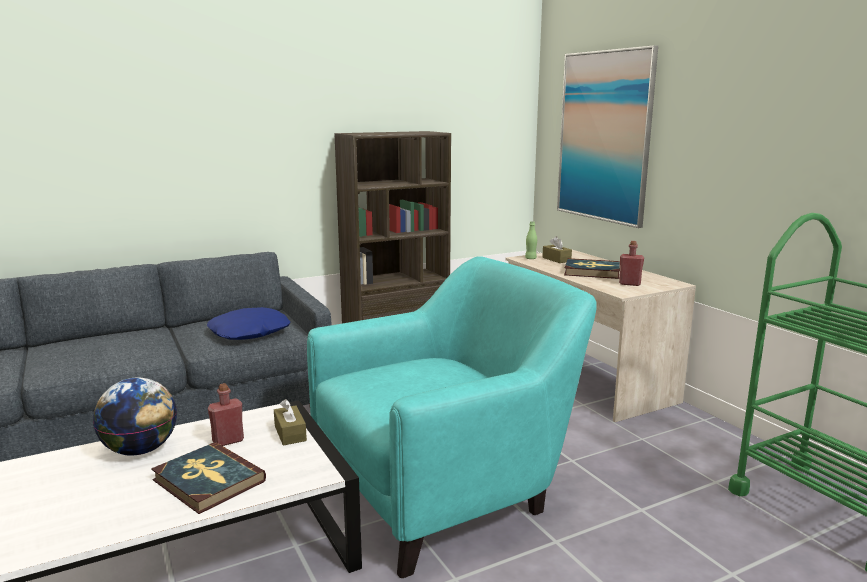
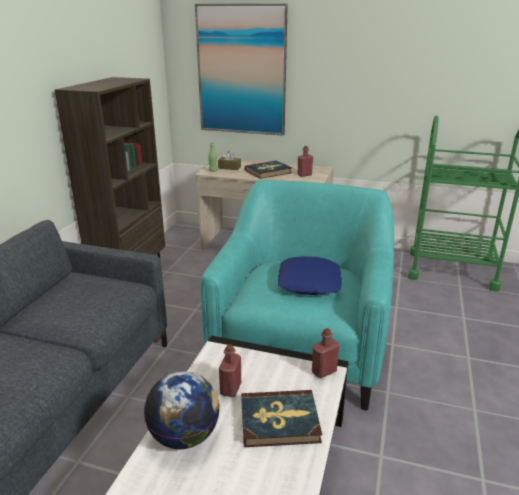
camera: 45 degrees left, 10 degrees up
(249, 332) = (95, 300): blue pillow -> blue pillow (309, 282)
(290, 433) = (257, 359): brown tissue box -> none
(318, 471) = (324, 371): none -> red bottle

